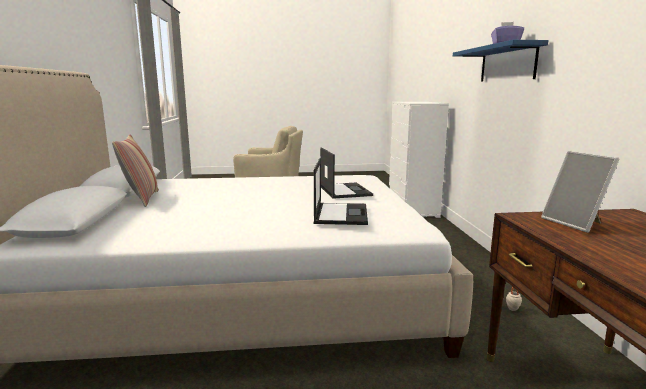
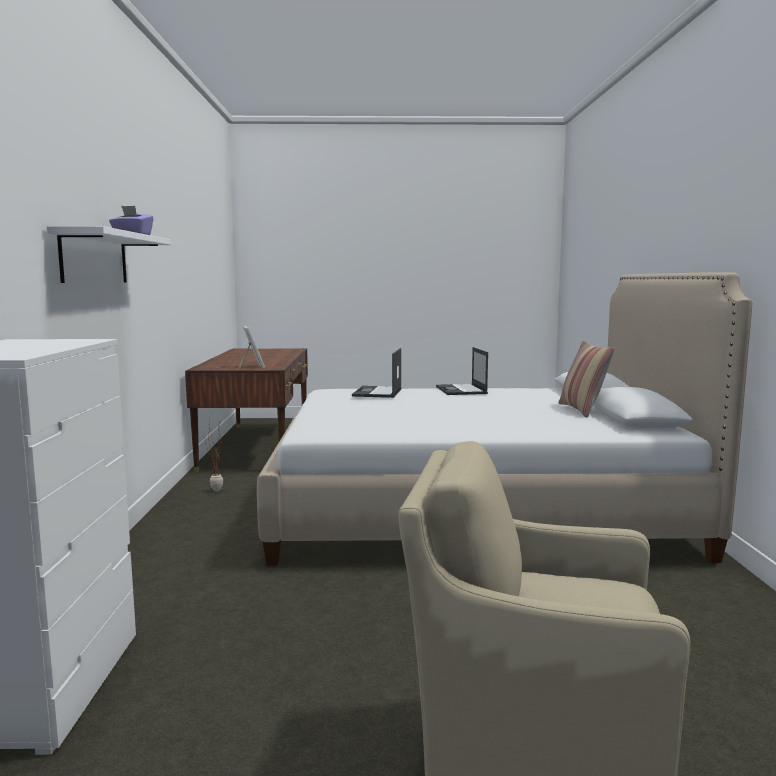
camera: 175 degrees left, 5 degrees down
(344, 191) = (358, 412): laptop -> laptop (461, 390)
(507, 64) = (94, 258): blue shelf -> white shelf

